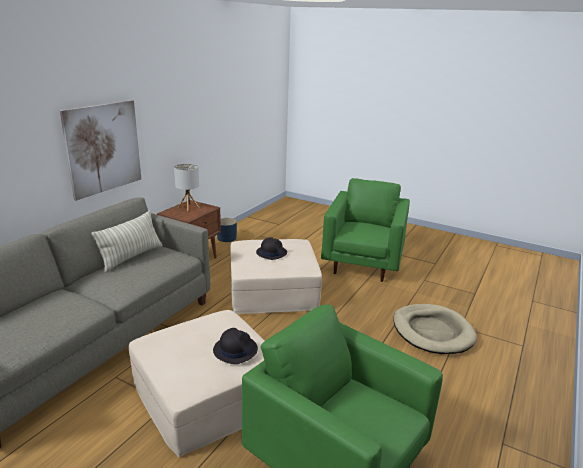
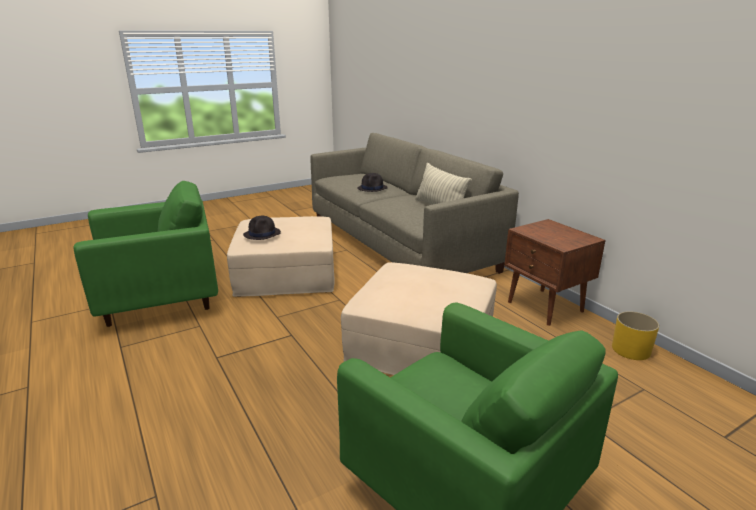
camera: 120 degrees right, 0 degrees up
(103, 148) = (511, 107): picture -> none
(188, 207) = (567, 234): table lamp -> none
(227, 238) = (631, 350): blue planter -> yellow planter
(271, 252) = (421, 284): black hat -> black hat (372, 188)
(432, 331) = (190, 448): beige dog bed -> none

